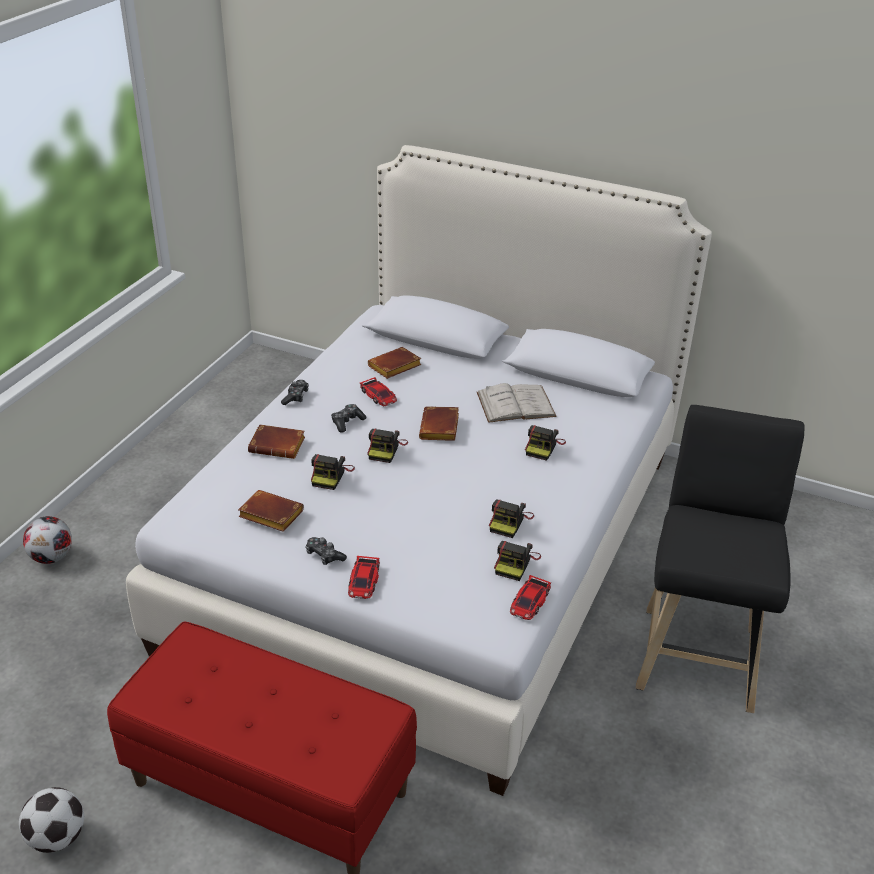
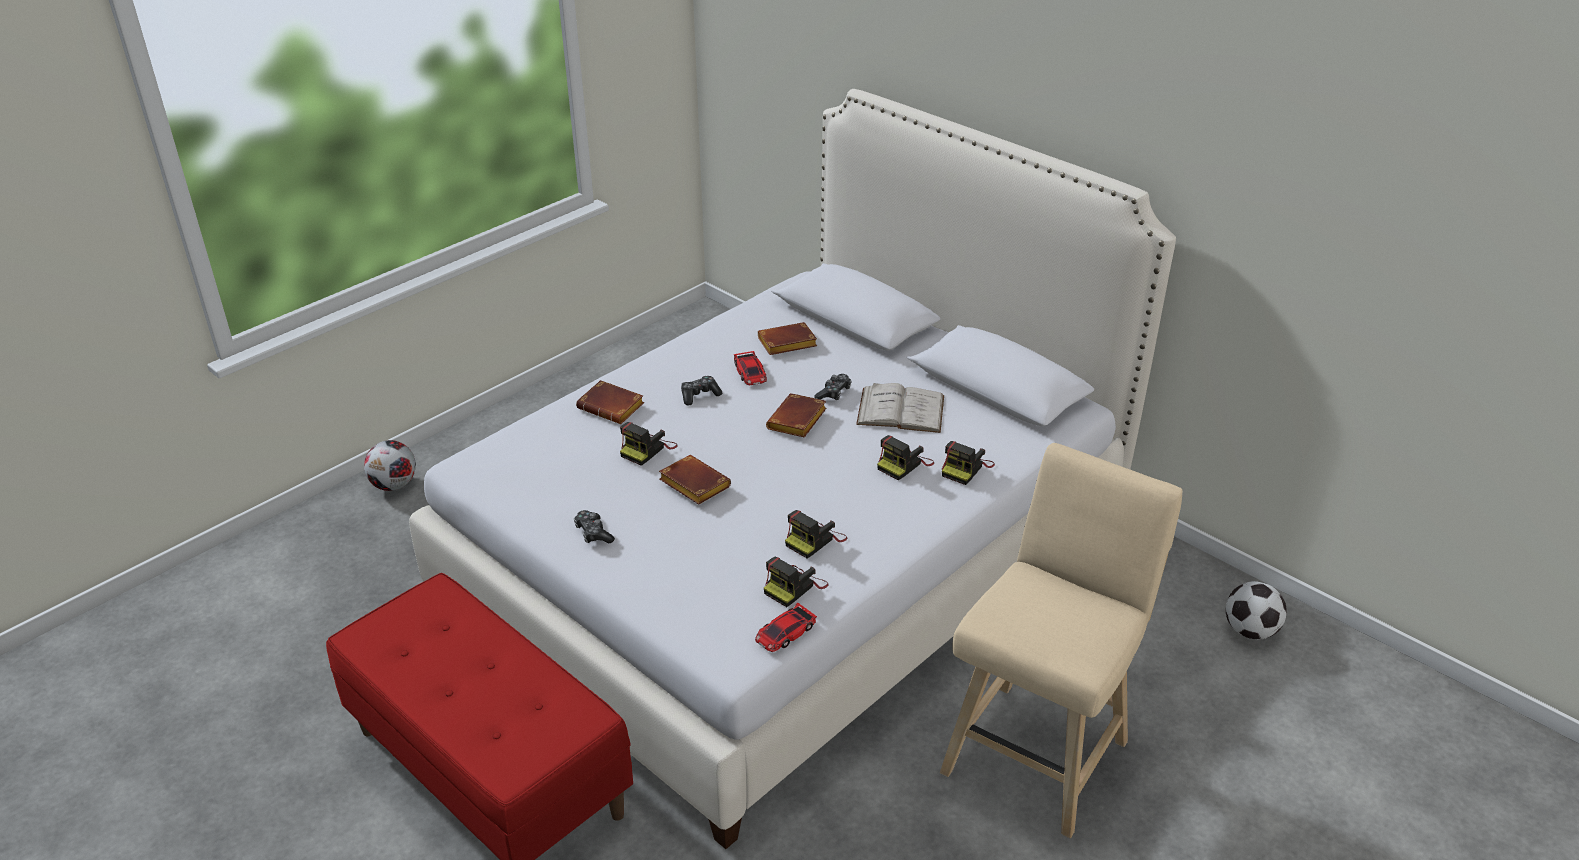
camera: 20 degrees right, 0 degrees up
(57, 837) = (266, 764): football -> football (1249, 631)
(269, 515) = (559, 479): brown book -> brown book (692, 484)
(296, 397) = (661, 358): game controller -> game controller (834, 393)
(364, 581) = (618, 569): toy car -> none
(386, 449) = (724, 433): camera -> camera (966, 468)
(698, 652) = (1040, 750): black stool -> beige stool

